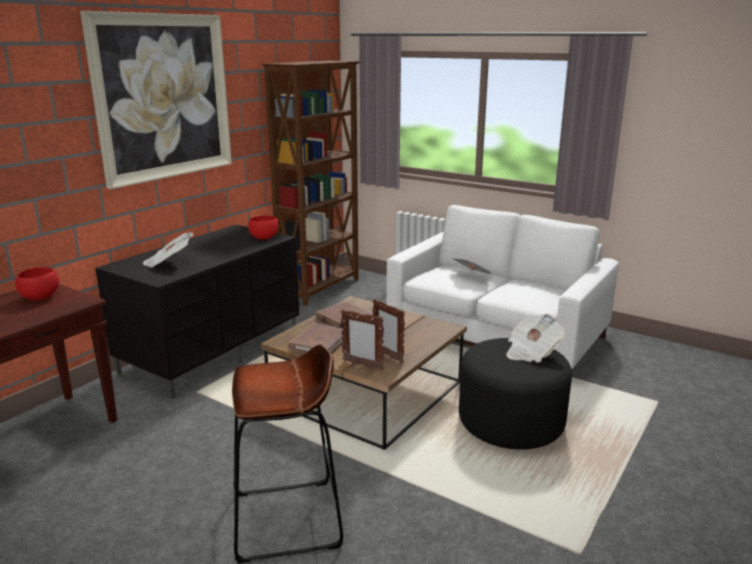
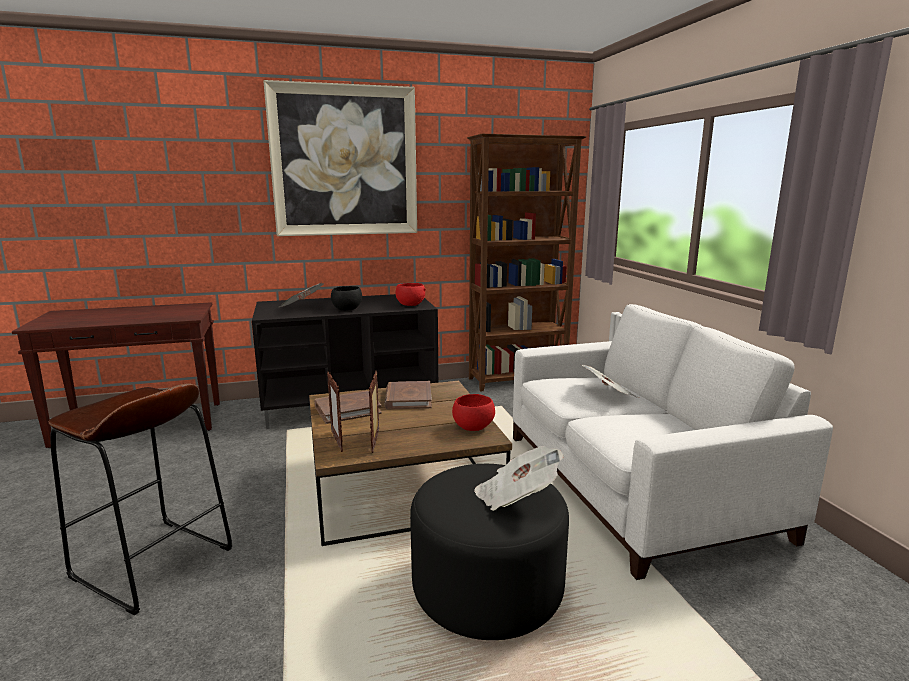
camera: 40 degrees right, 5 degrees down
(39, 298) = (177, 310): red bowl -> red bowl (472, 427)
(219, 255) = (347, 309): none -> black bowl

